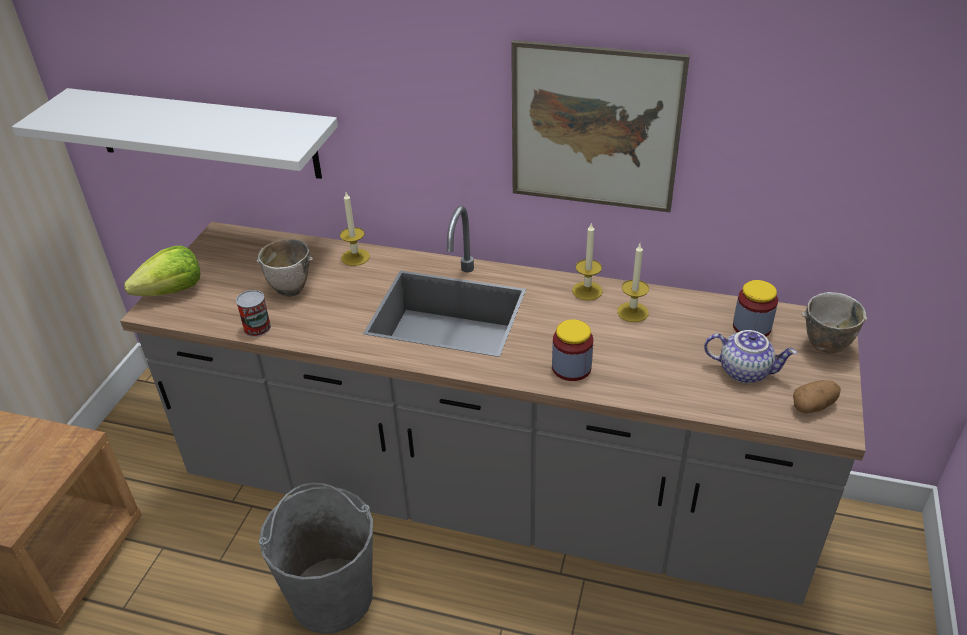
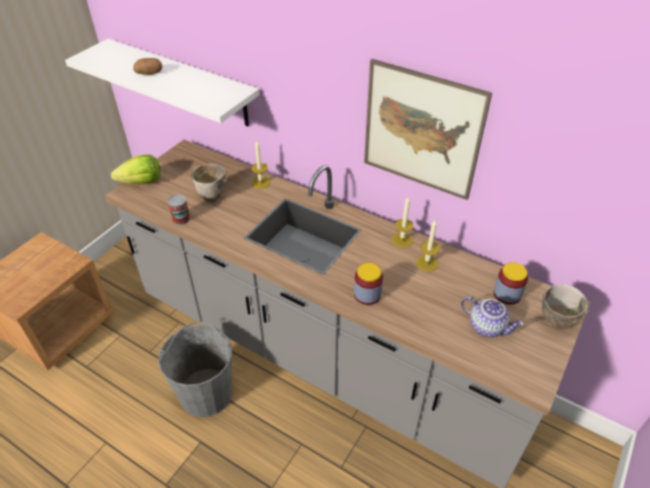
camera: 15 degrees right, 5 degrees up
(813, 406) = (526, 366): potato -> potato (149, 73)

